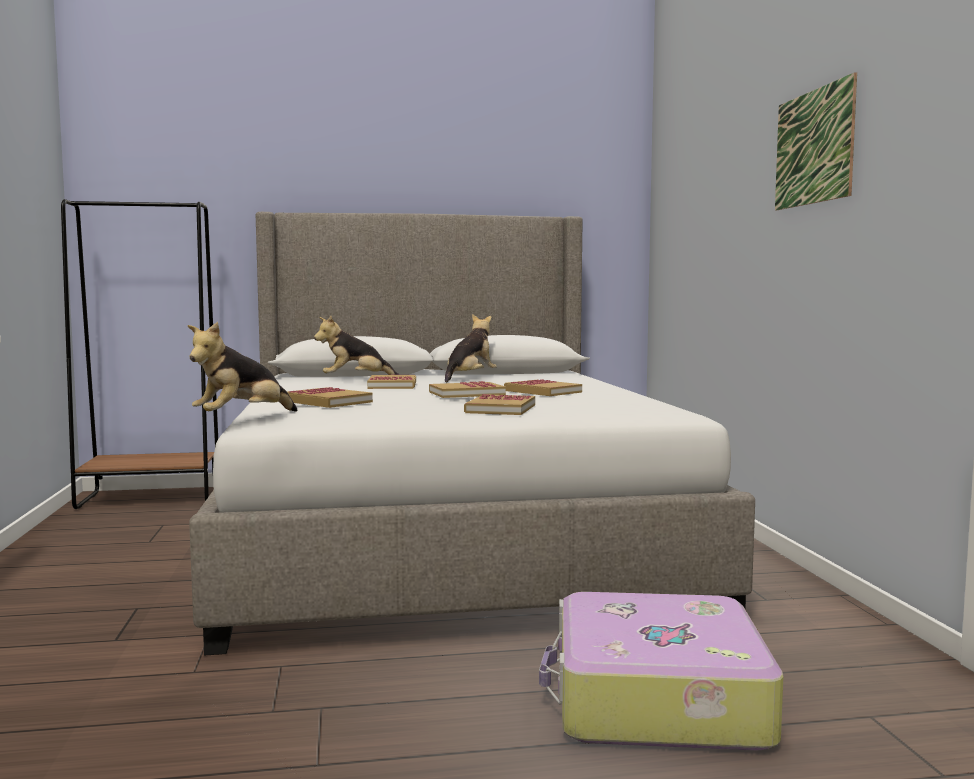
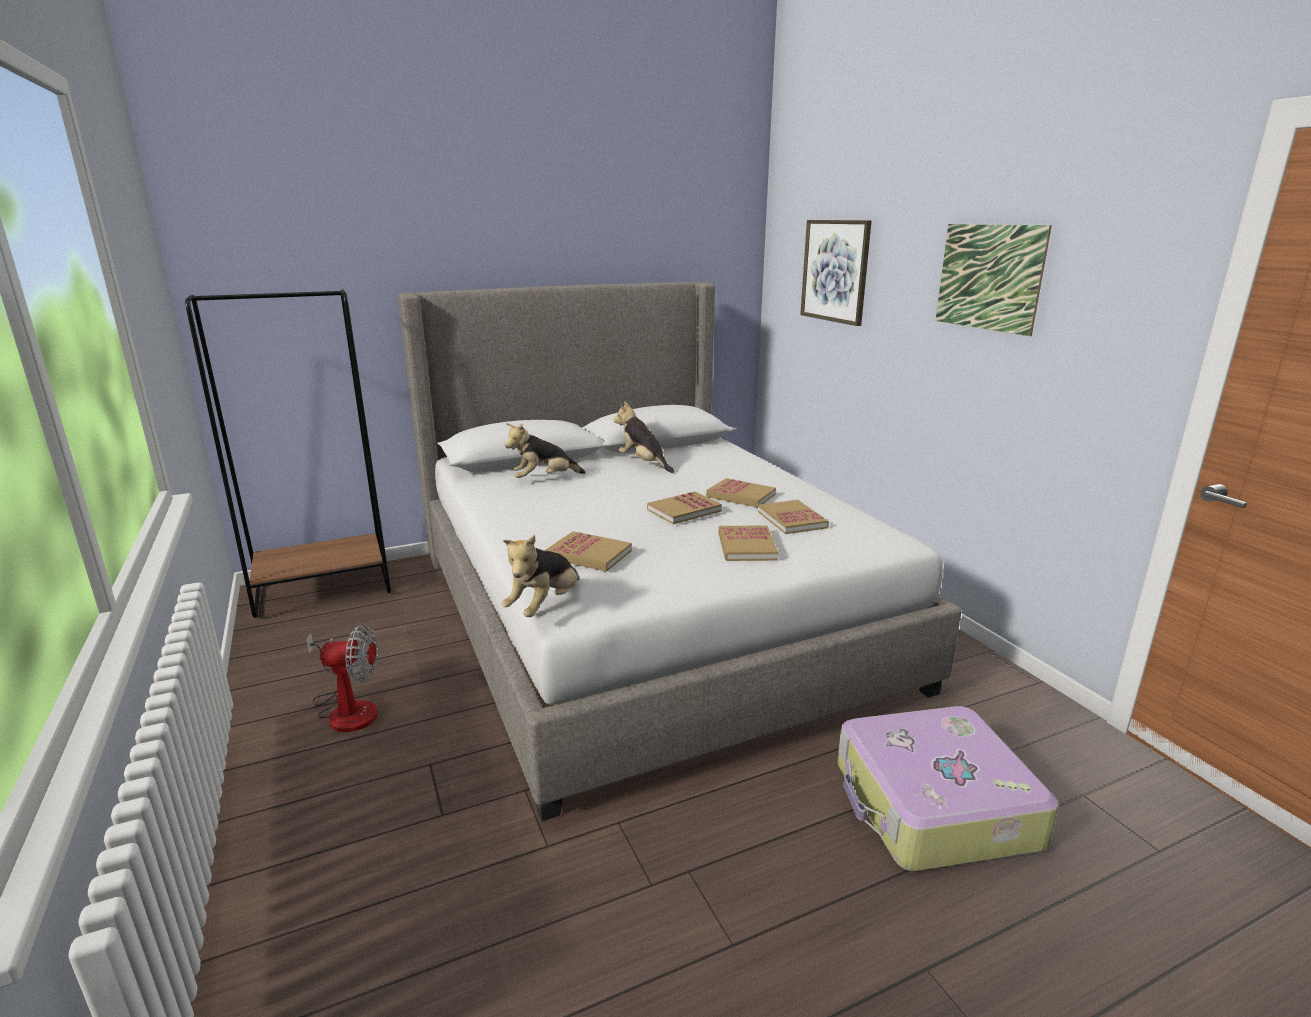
camera: 15 degrees left, 15 degrees up
(98, 568) = (347, 709): none -> fan
(392, 385) = (596, 493): book -> book (792, 519)
(470, 378) = (643, 463): plush toy -> plush toy turned 60 degrees counterclockwise
(700, 191) = (835, 271): none -> picture

